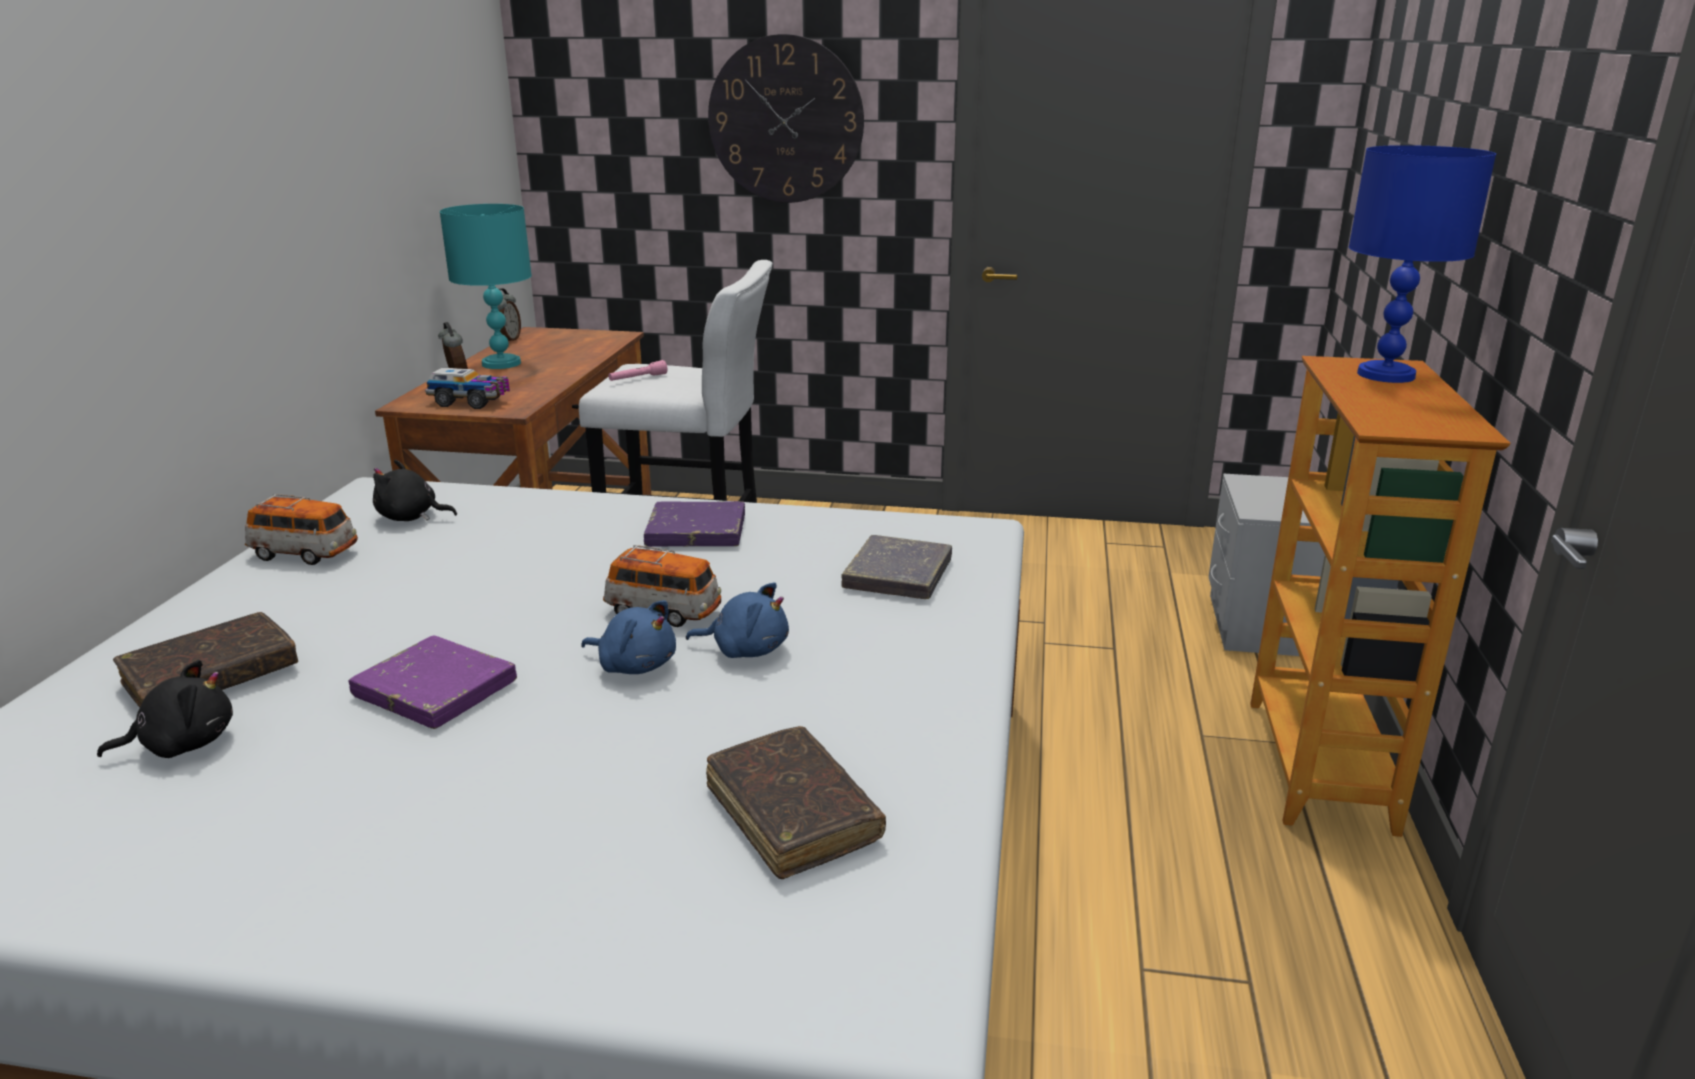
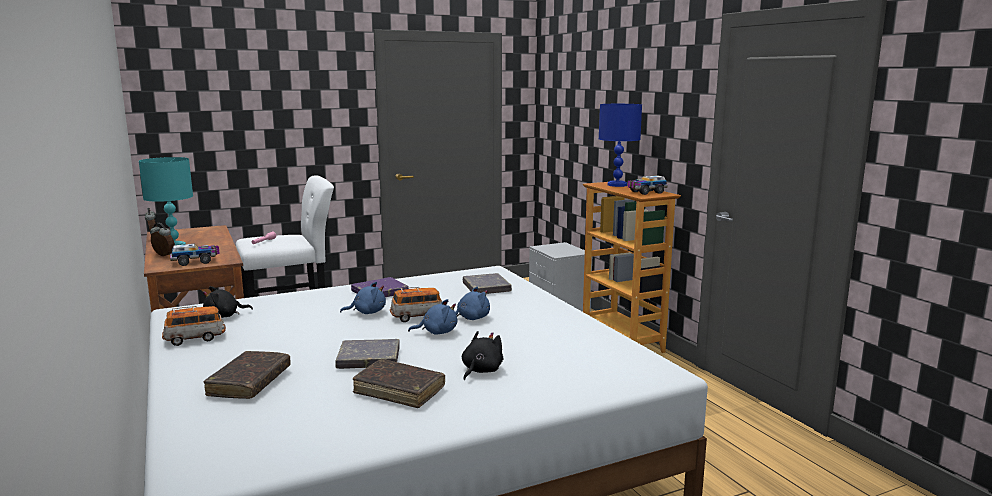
camera: 35 degrees left, 10 degrees down
(182, 744) = (287, 402): black plush toy -> black plush toy (480, 370)
(435, 690) = (369, 358): purple book -> grey book
(604, 574) = (367, 312): none -> blue plush toy
(786, 120) = (293, 109): wall clock -> none
(792, 814) = (566, 350): brown book -> brown book (399, 391)
(1418, 414) = (646, 192): none -> toy truck

